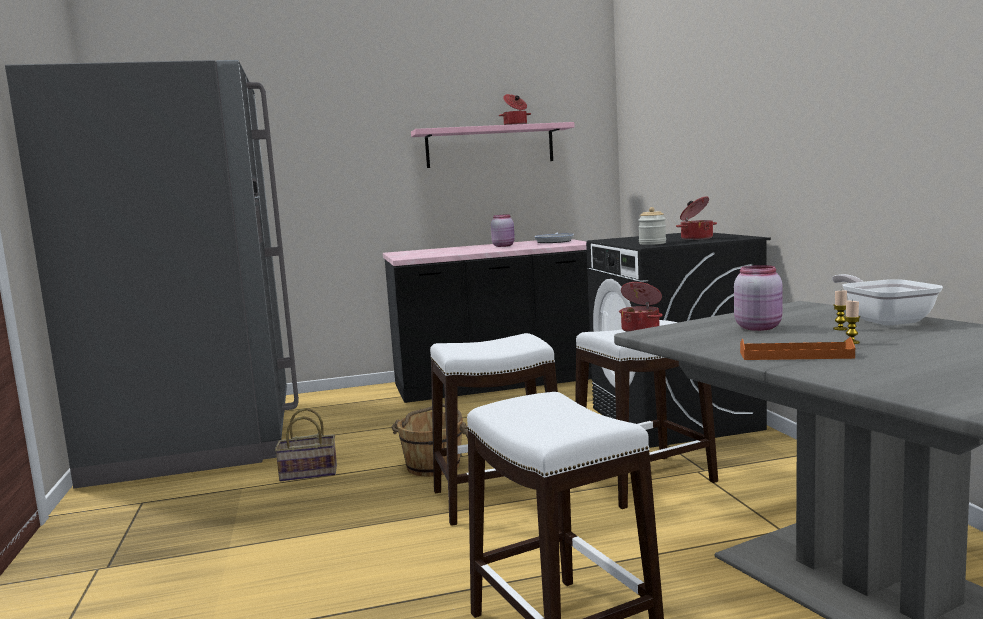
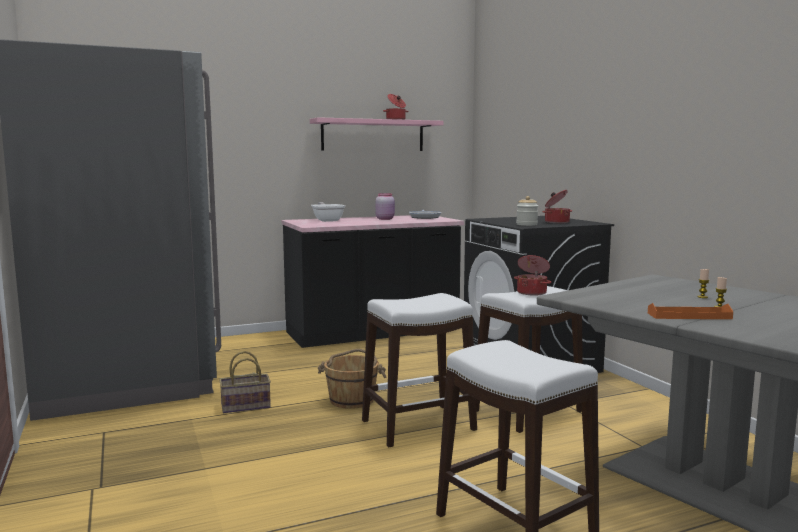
camera: 10 degrees left, 0 degrees up
(758, 327) = (642, 294): pink jar -> none
(884, 320) = (727, 291): frying pan -> frying pan (327, 220)

